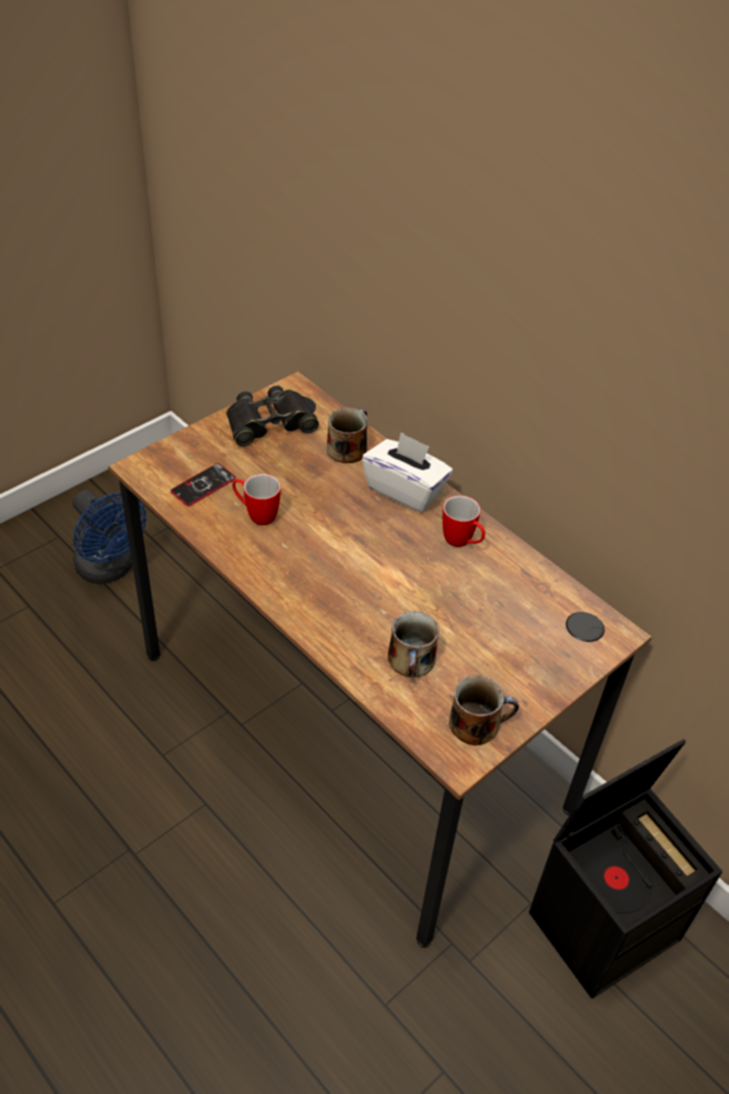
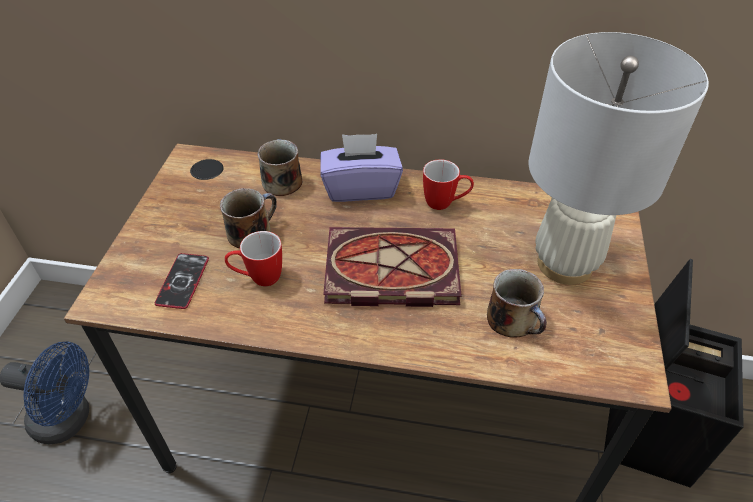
camera: 35 degrees left, 0 degrees up
(269, 423) = (194, 195): black binoculars -> none
(355, 567) = (388, 271): none -> book
(405, 489) = (360, 188): white tissue box -> purple tissue box
(477, 723) = (613, 337): mug -> mug (251, 232)
(506, 649) = (565, 264): none -> white table lamp

